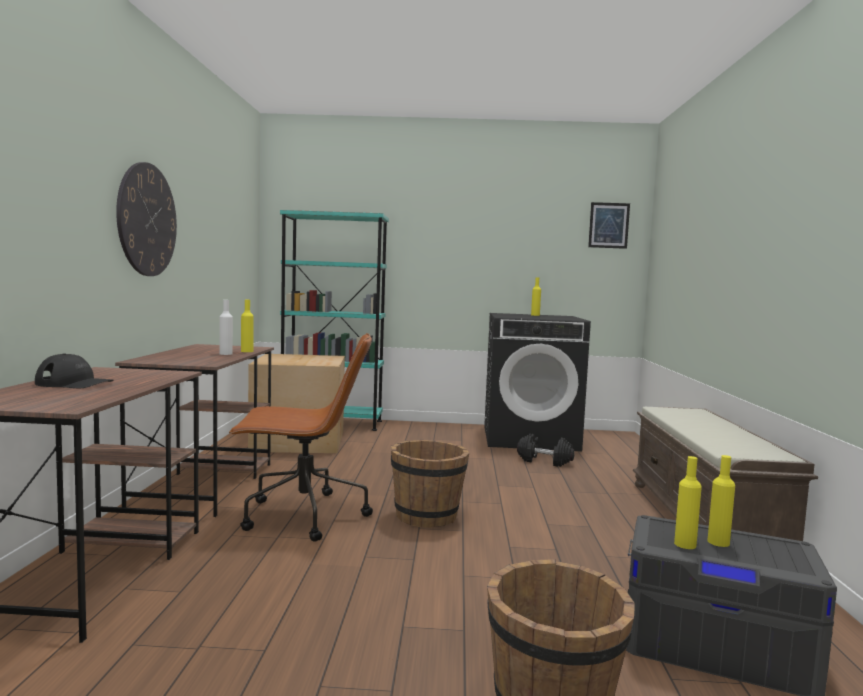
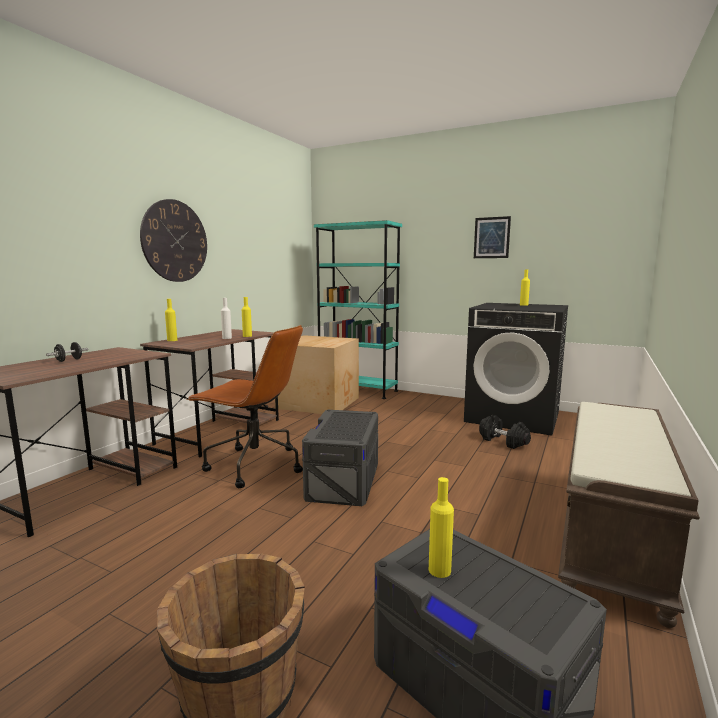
camera: 25 degrees right, 5 degrees up
(74, 383) = (69, 360): black cap -> black dumbbell
(427, 516) = (343, 480): brown bucket -> grey storage box
(608, 225) = (611, 213): picture -> picture (491, 237)
(718, 542) = (482, 576): yellow bottle -> yellow bottle (172, 340)

